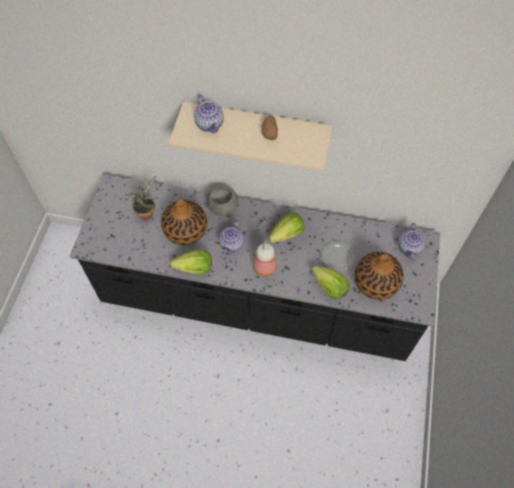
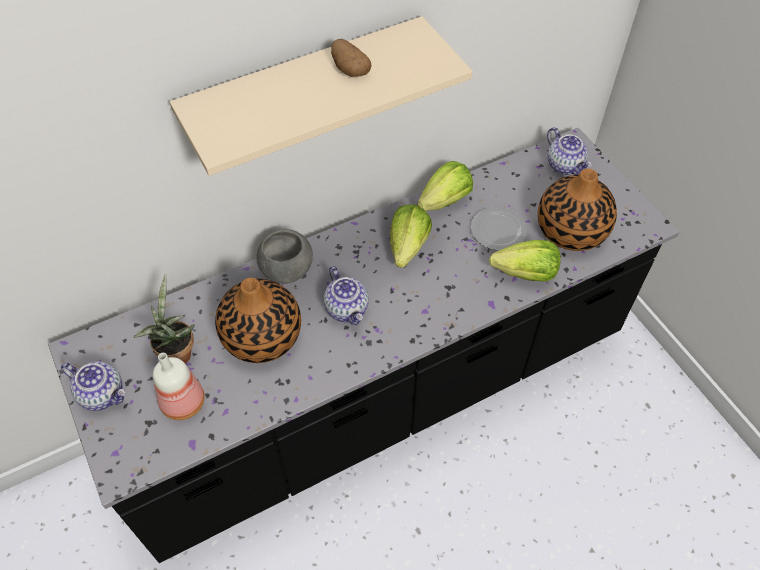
camera: 40 degrees left, 5 degrees down
(195, 269) = (327, 378): lettuce -> lettuce (445, 201)
(210, 124) = (248, 107): teapot -> teapot (103, 394)
(264, 268) = (422, 308): bottle -> bottle (184, 404)

